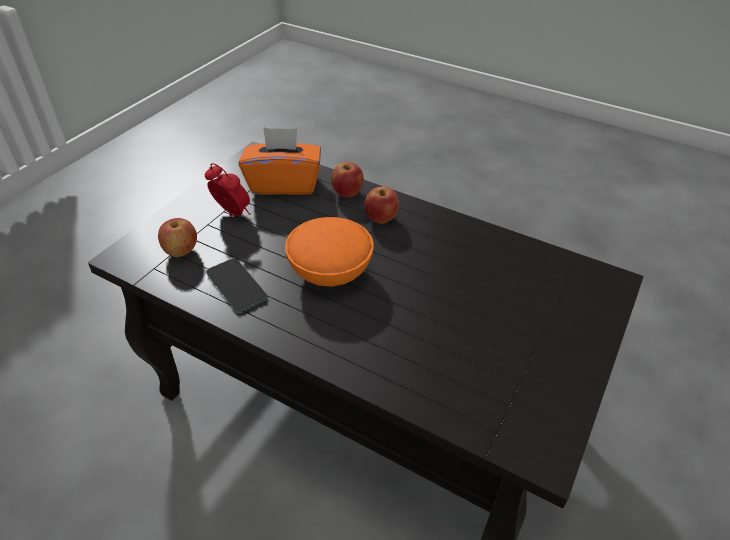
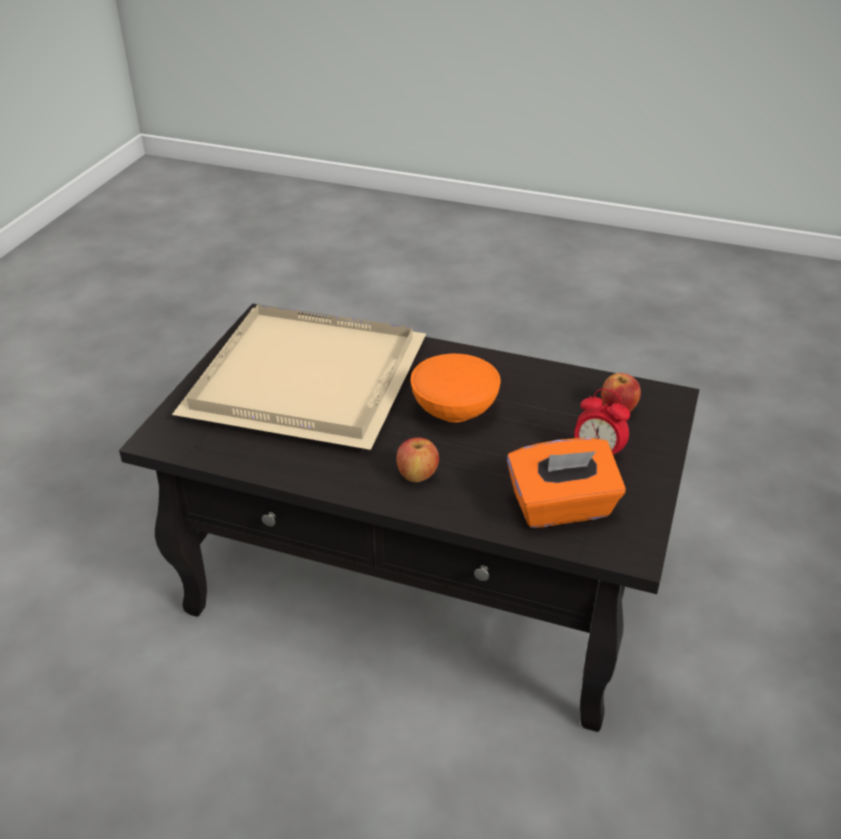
camera: 170 degrees right, 5 degrees down
(236, 285) = (539, 387): phone -> none
(347, 193) = (471, 506): apple -> none
(480, 330) = (301, 381): none -> beige tray

